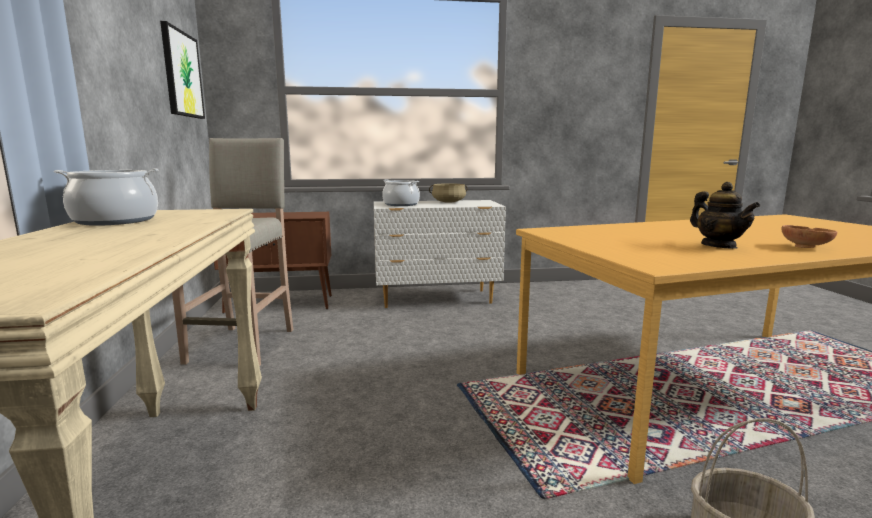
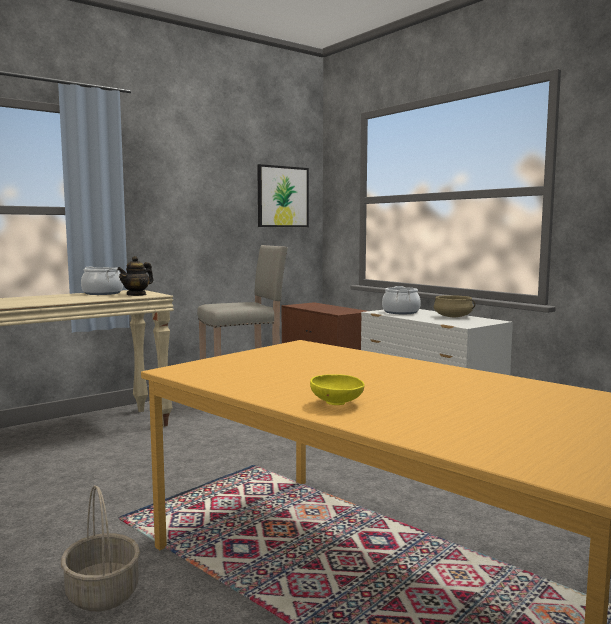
camera: 60 degrees right, 5 degrees down
(718, 246) = (293, 381): teapot -> teapot (136, 295)
(806, 247) = (337, 404): brown bowl -> yellow bowl

